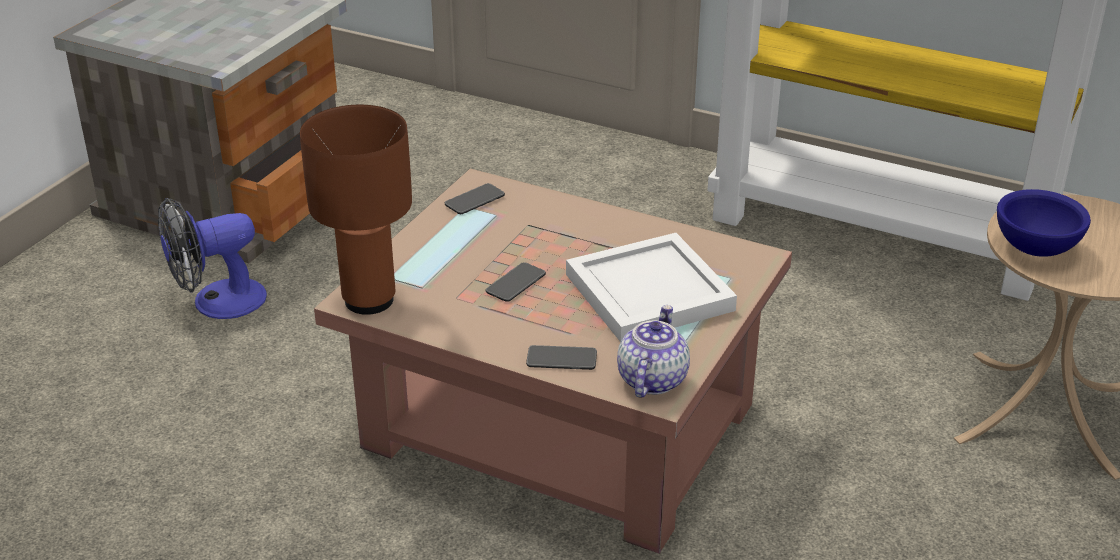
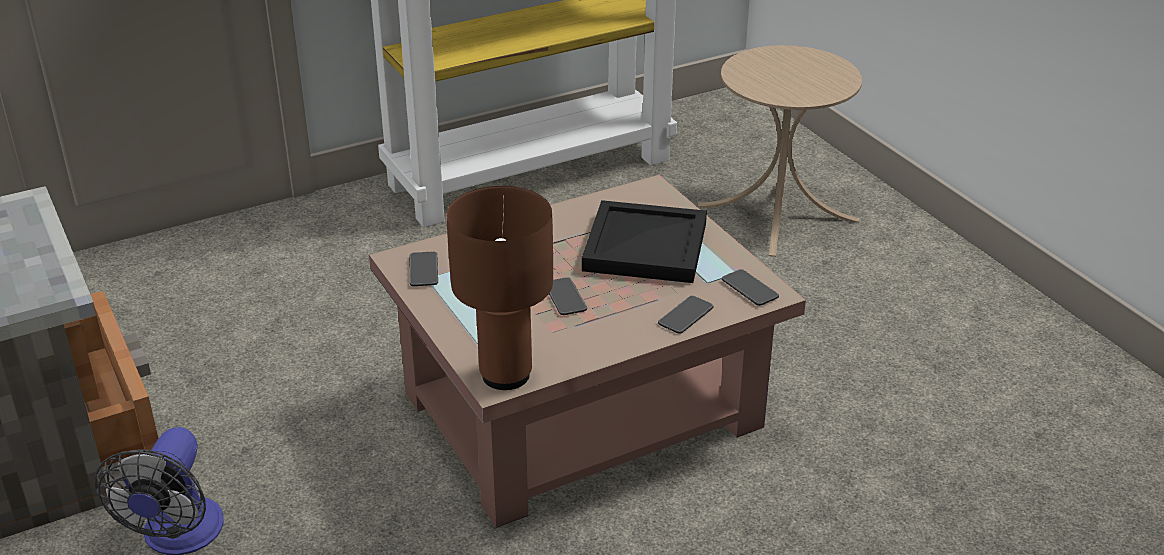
camera: 55 degrees left, 0 degrees up
(651, 379) = (749, 288): teapot -> phone
(652, 293) = (647, 246): white tray -> black tray
(1036, 248) = (780, 90): blue bowl -> none

